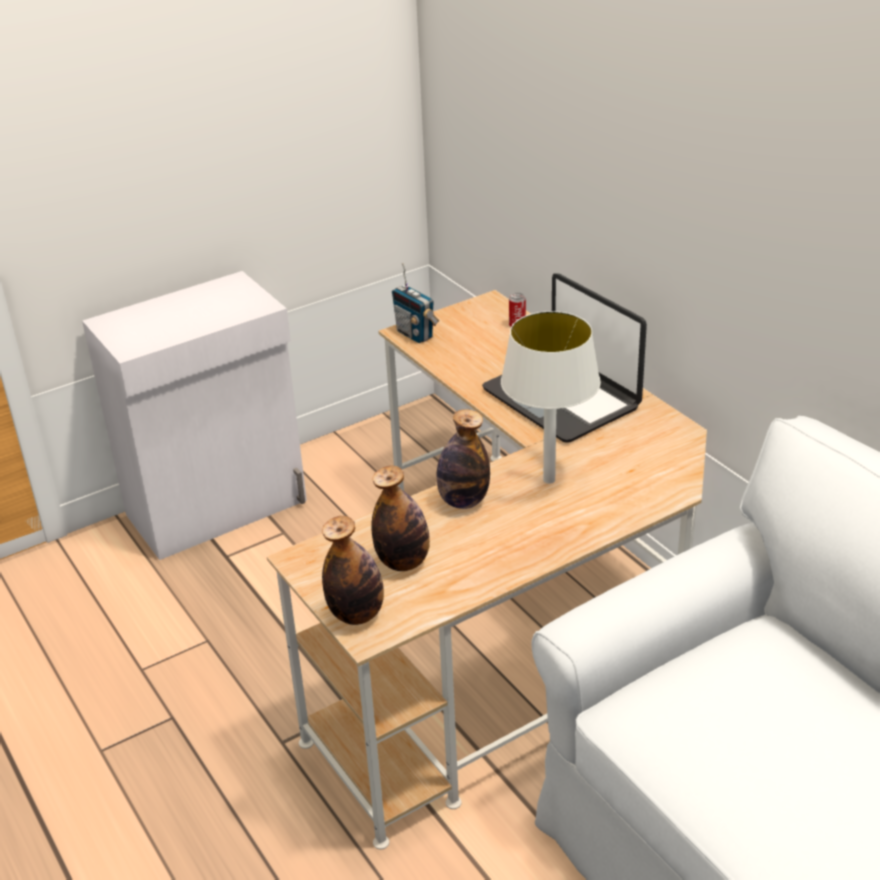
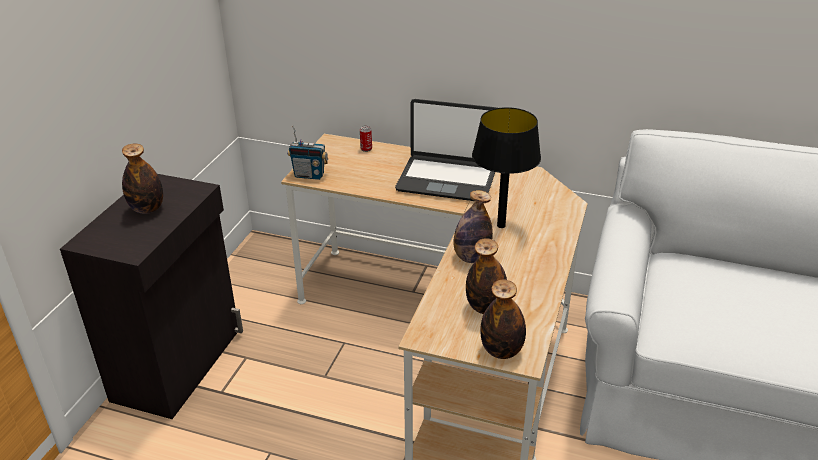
camera: 40 degrees left, 0 degrees up
(193, 309) = (147, 209): none -> bottle
(219, 508) = (180, 363): white cabinet -> black cabinet
(548, 480) = (501, 226): white table lamp -> black table lamp

